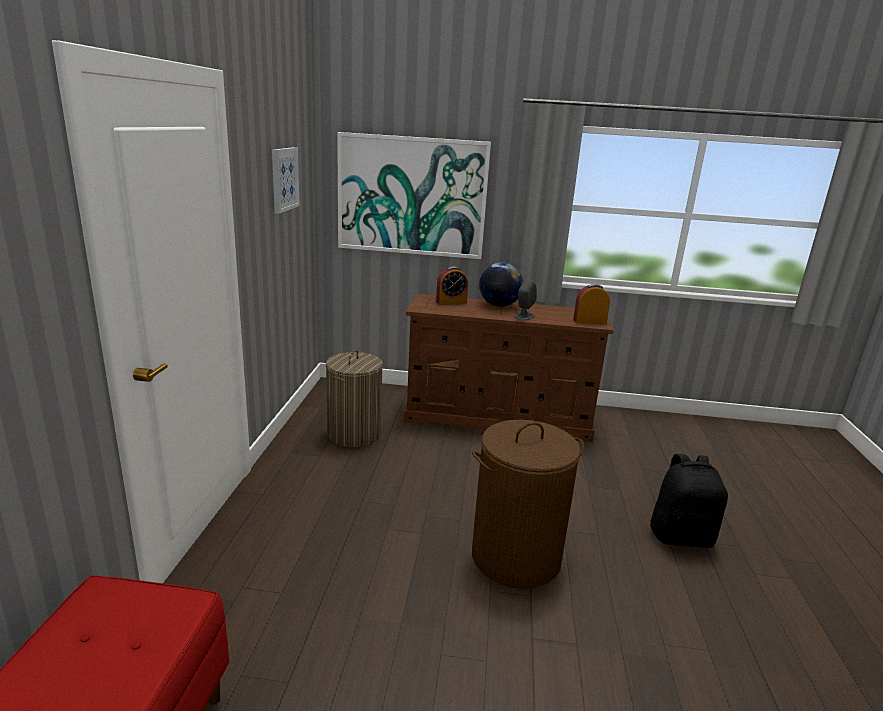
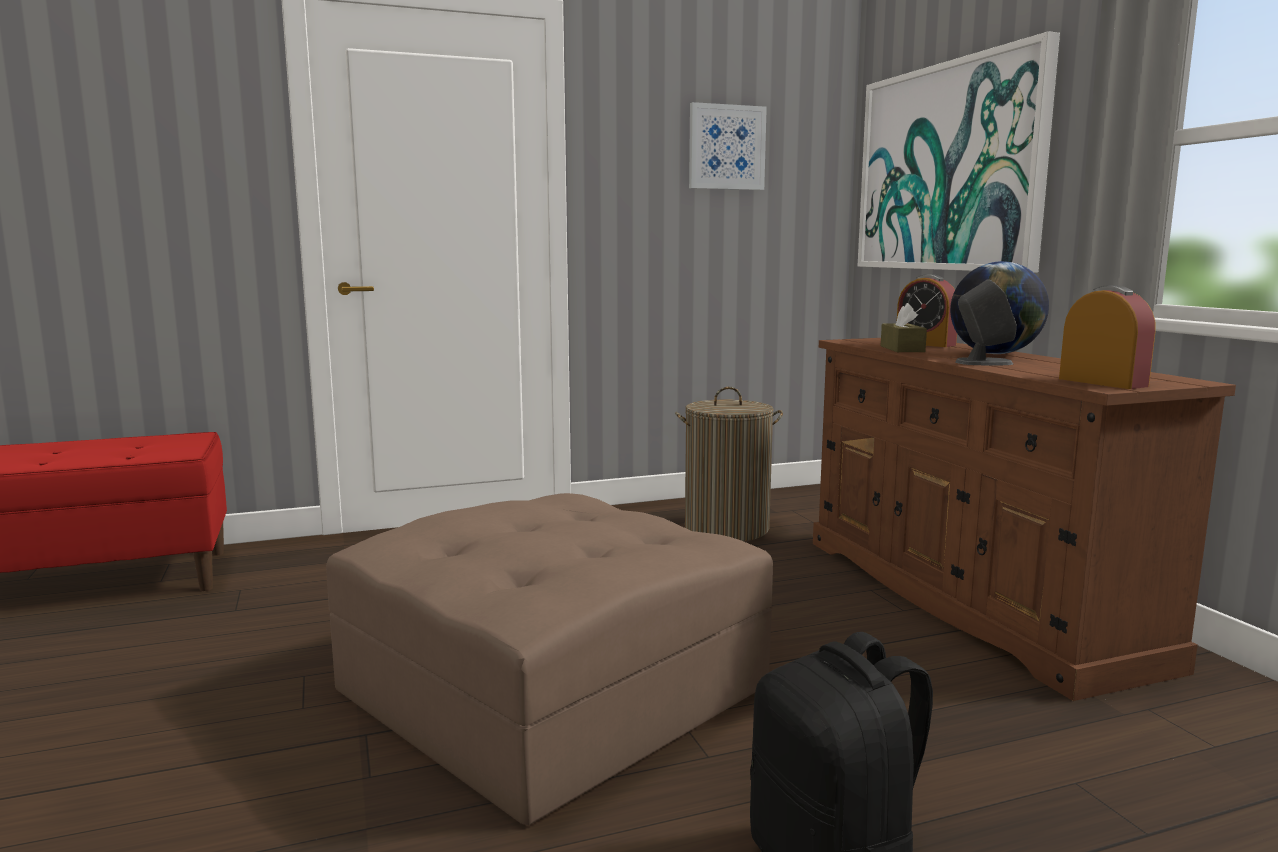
camera: 65 degrees right, 10 degrees down
(465, 311) = (902, 349): none -> brown tissue box
(516, 557) = (554, 687): brown laundry basket -> brown ottoman

